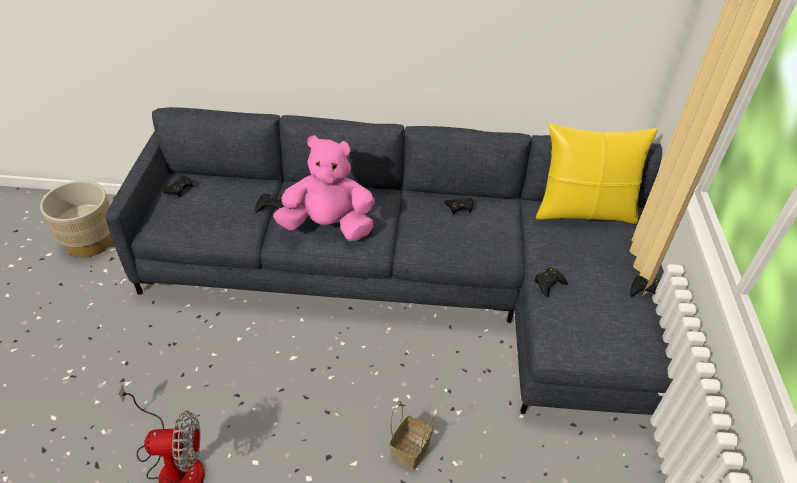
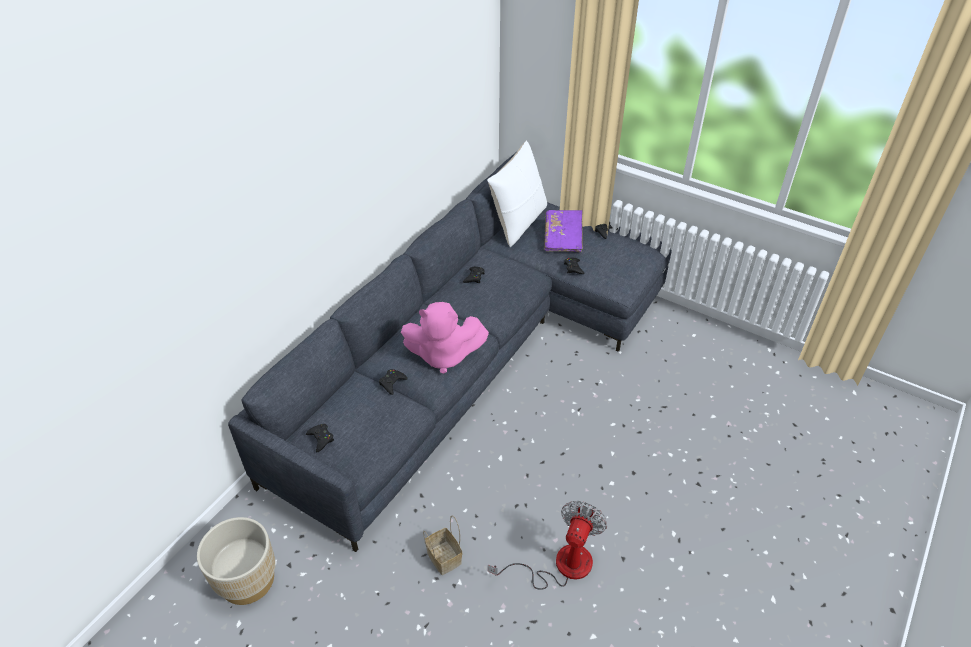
camera: 60 degrees left, 0 degrees up
(328, 226) = (443, 355): pink plush toy -> pink plush toy turned 120 degrees counterclockwise
(410, 448) = (616, 418): basket -> basket (443, 557)
(584, 211) = (518, 223): yellow pillow -> white pillow
(592, 256) = (563, 238): none -> purple book

